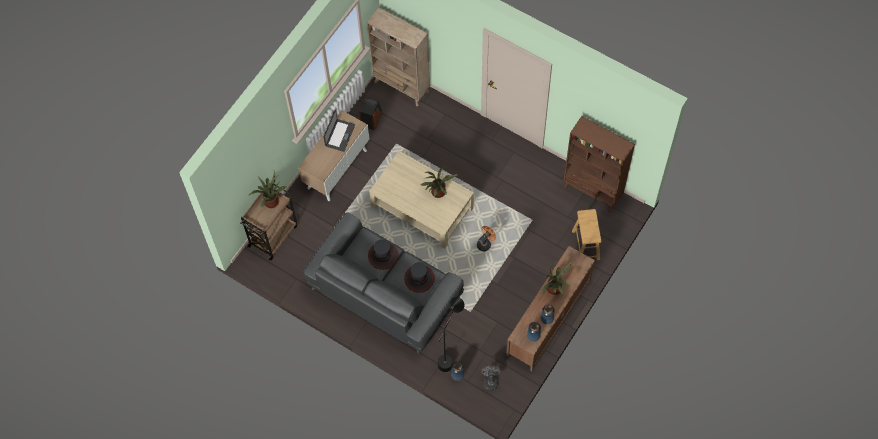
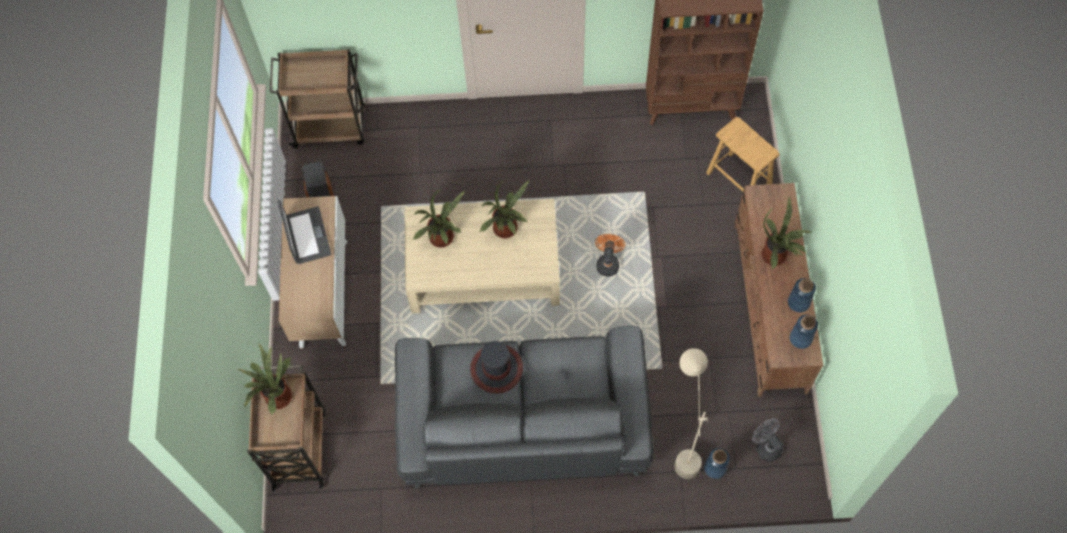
camera: 35 degrees left, 0 degrees up
(401, 87) = (331, 127): beige bookcase -> brown cart
(405, 178) = (443, 239): none -> potted plant
(419, 278) = (573, 366): hat -> none
(450, 354) = (682, 446): black floor lamp -> beige floor lamp

